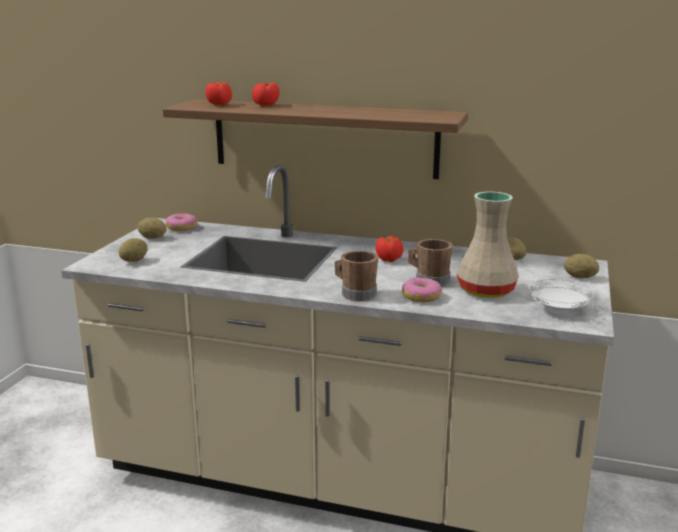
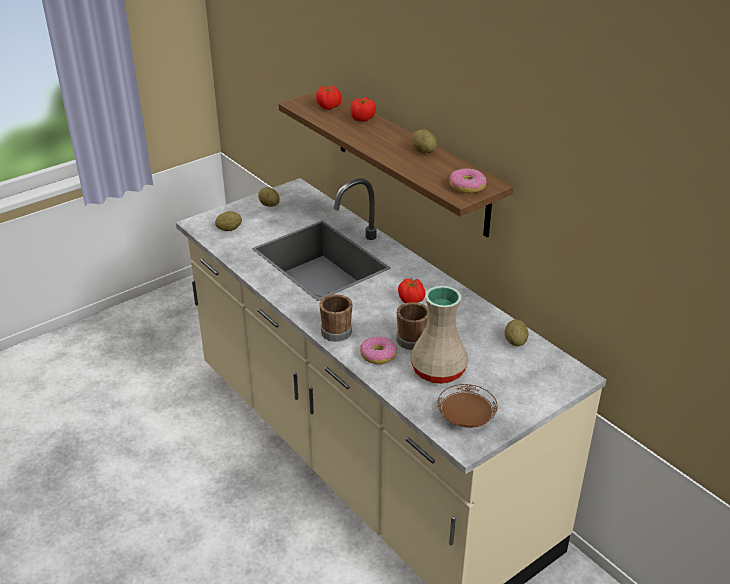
camera: 35 degrees right, 15 degrees up
(181, 228) = (303, 198): donut -> donut (467, 187)
(558, 309) = (466, 418): white plate -> brown plate
(580, 277) = (543, 390): potato -> potato (423, 151)

